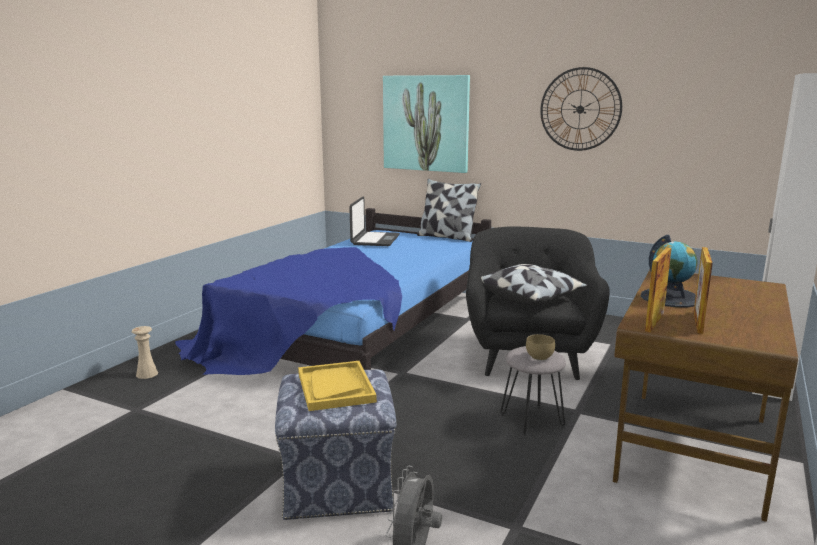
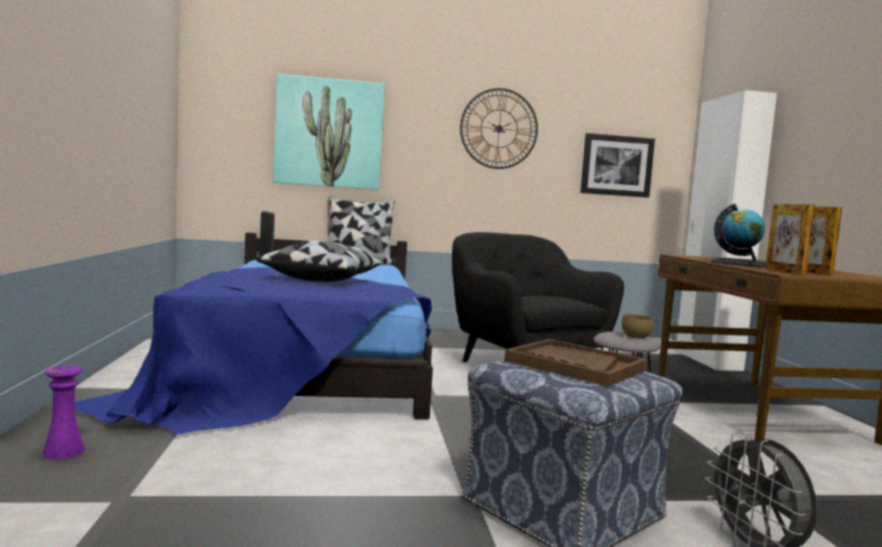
camera: 35 degrees left, 10 degrees down
(147, 374) = (63, 451): beige vase -> purple vase
(335, 387) = (574, 365): yellow tray -> brown tray
(530, 298) = (540, 297): pillow -> pillow (323, 279)
(718, 143) = (616, 165): none -> picture

